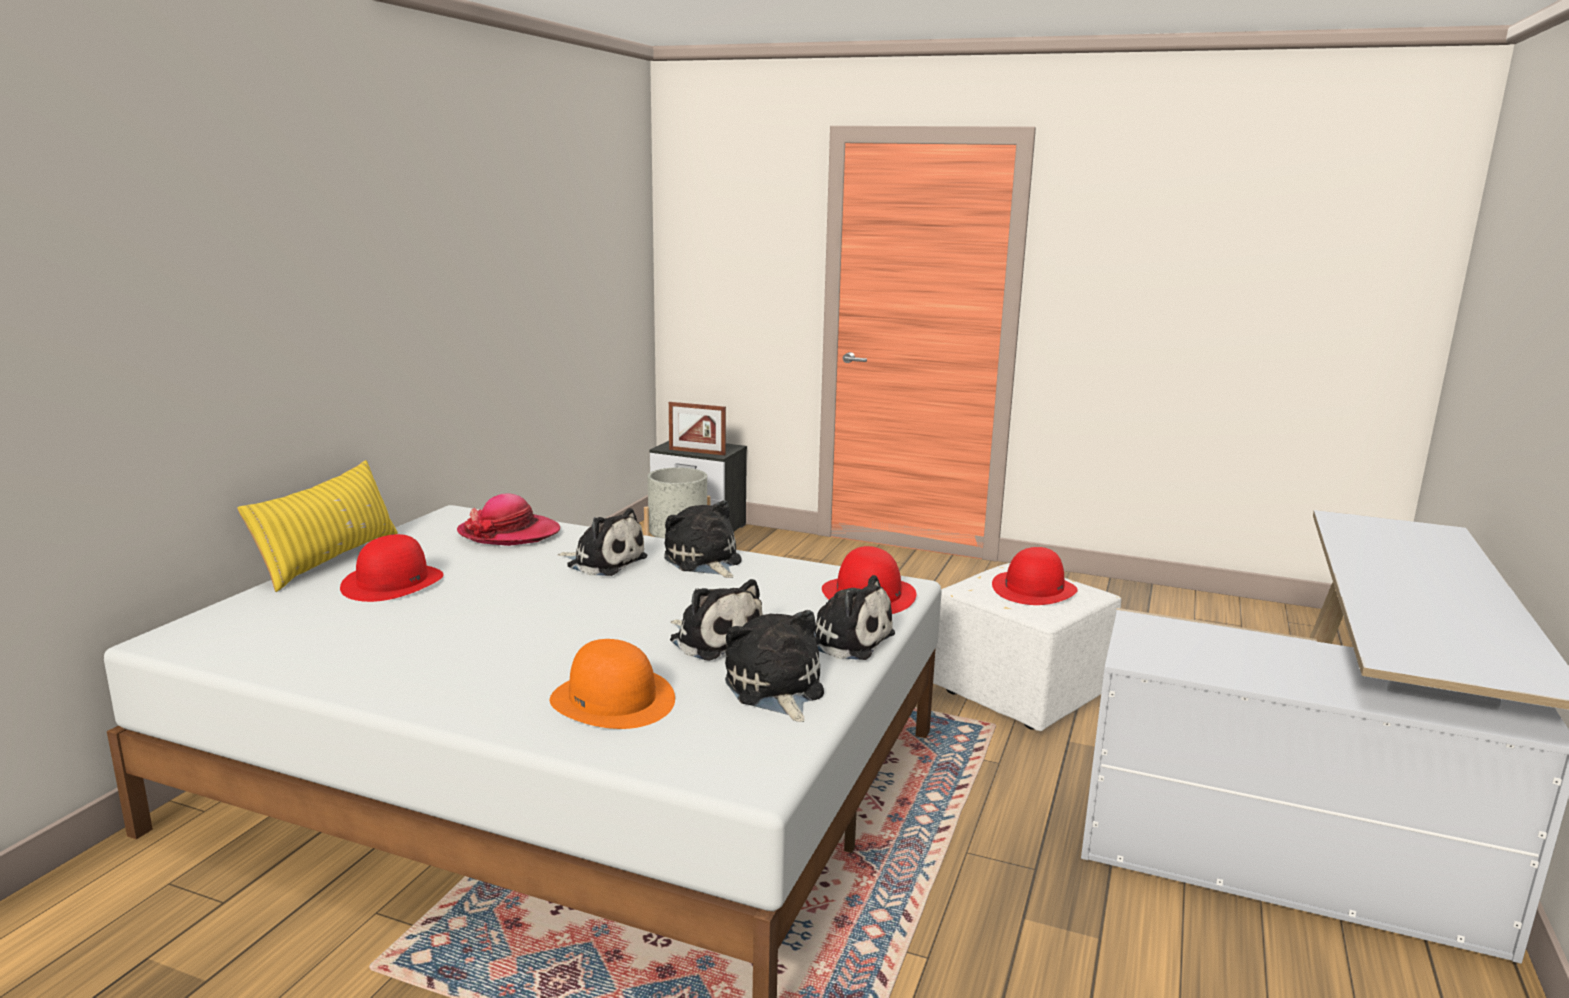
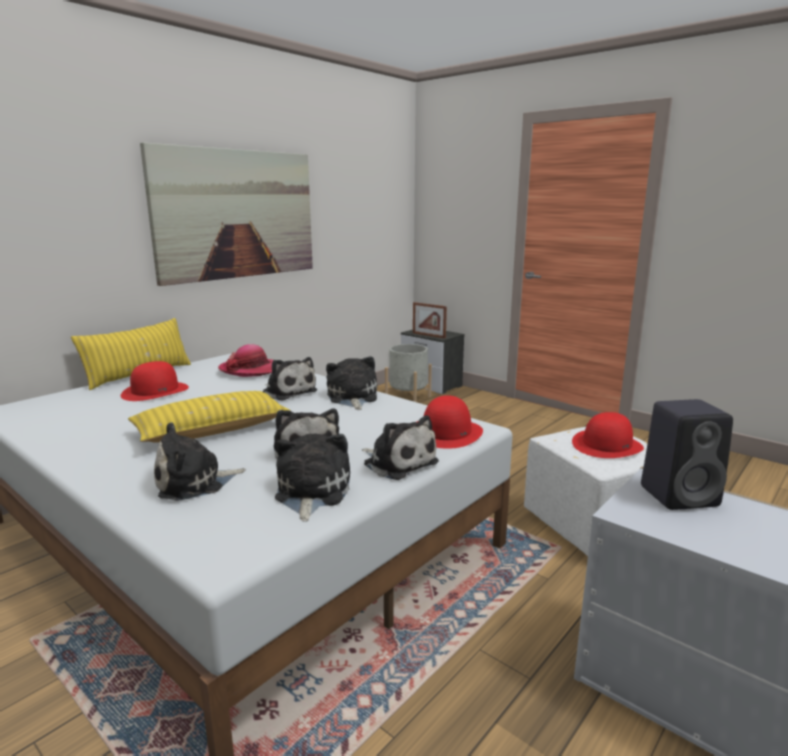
camera: 20 degrees right, 0 degrees up
(439, 286) = (236, 214): none -> picture
(555, 630) = (212, 430): none -> yellow pillow
(613, 699) = (194, 483): orange hat -> plush toy
(1173, 633) = (680, 495): none -> black speaker

